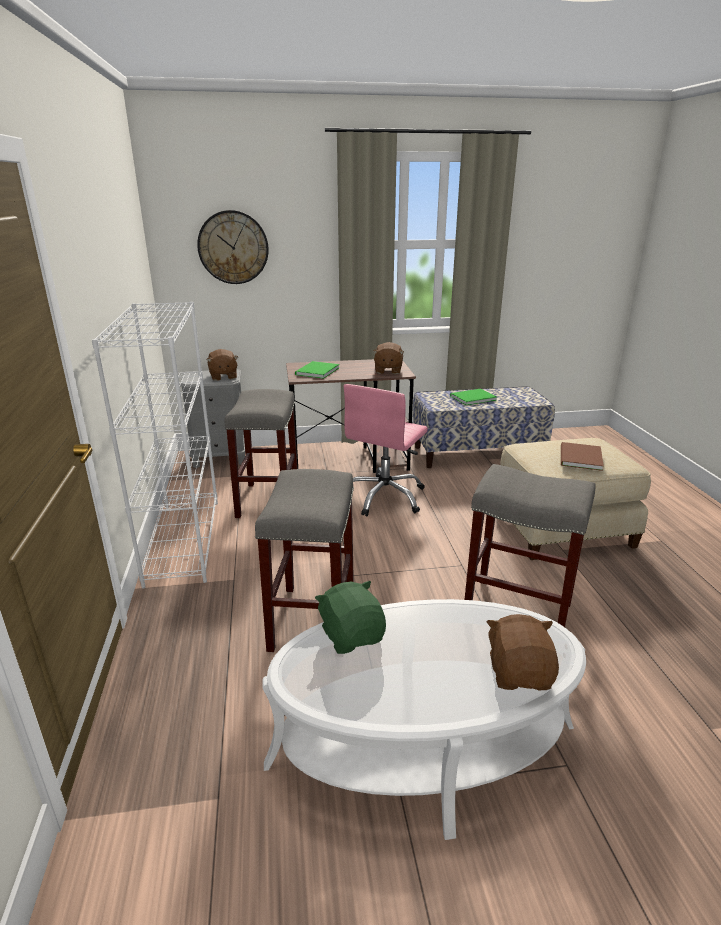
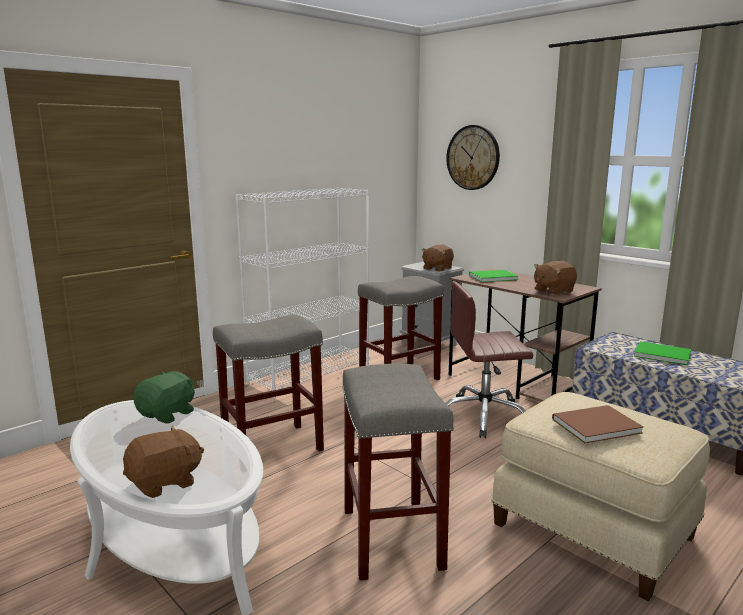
camera: 55 degrees right, 10 degrees down
(385, 497) = (483, 416): pink office chair -> brown office chair

